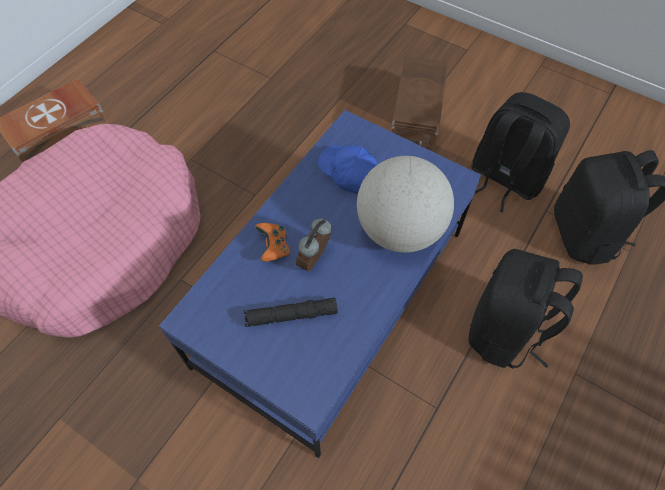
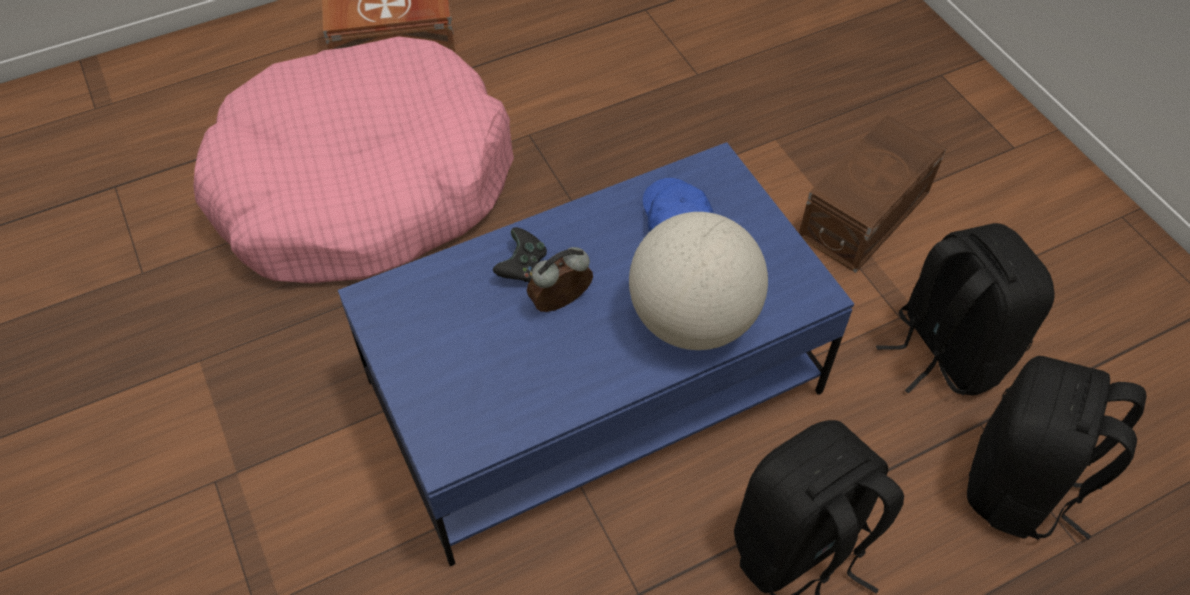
camera: 30 degrees right, 5 degrees down
(274, 247) = (522, 266): orange game controller -> black game controller
(291, 315) = (489, 353): black flashlight -> none

